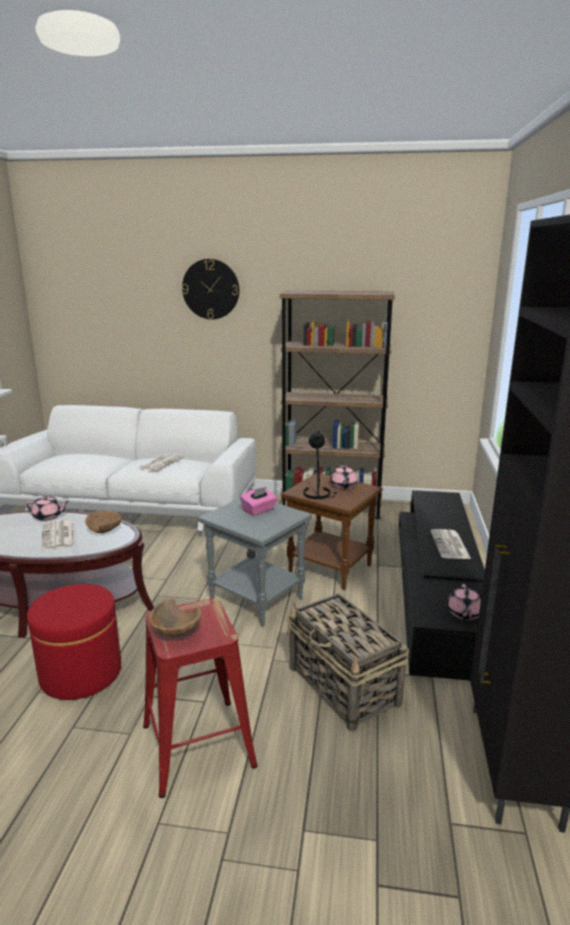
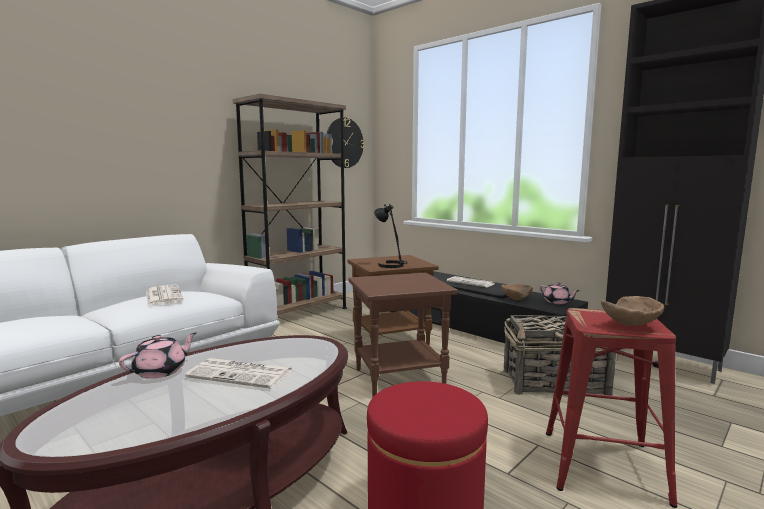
camera: 55 degrees left, 10 degrees down
(105, 531) = (282, 349): brown bowl -> brown bowl (515, 299)
(211, 289) = (144, 89): wall clock -> wall clock (344, 143)
(258, 599) = (400, 377): grey side table -> brown side table
(259, 510) = (392, 280): pink tissue box -> none
(343, 486) = (389, 259): pink teapot -> none

